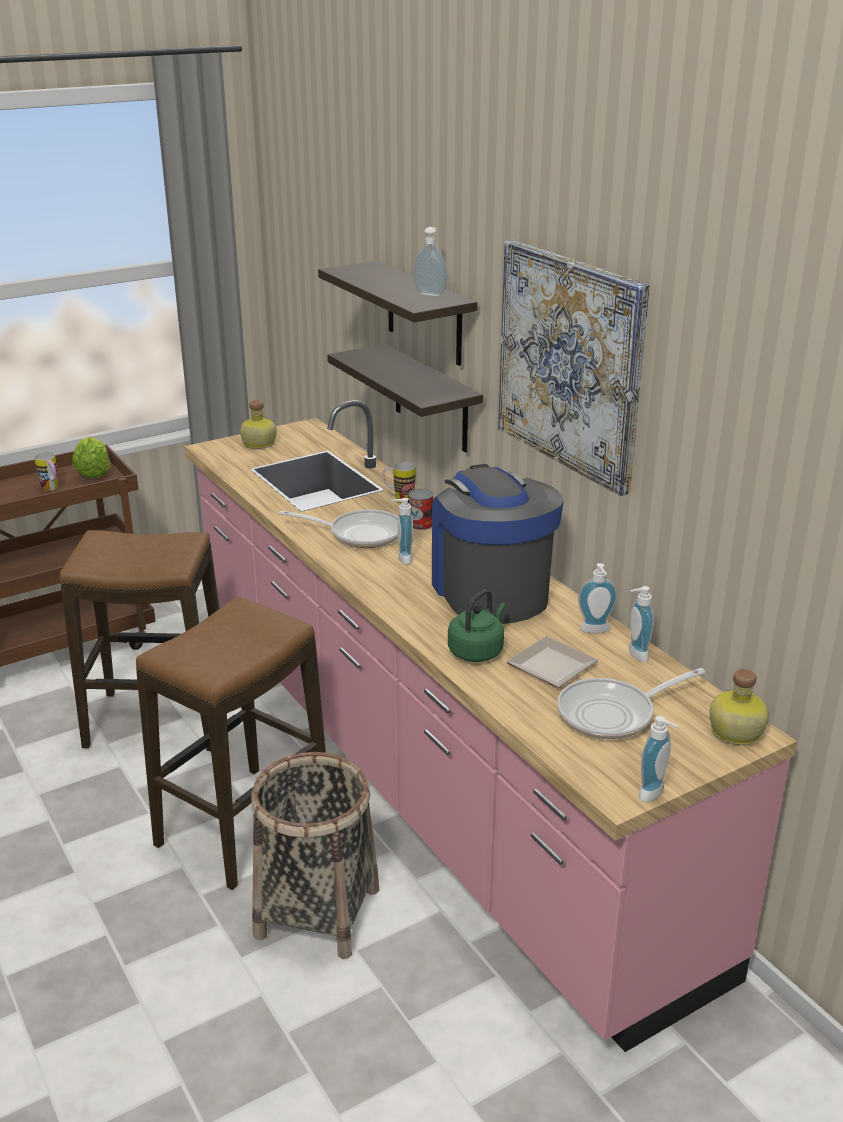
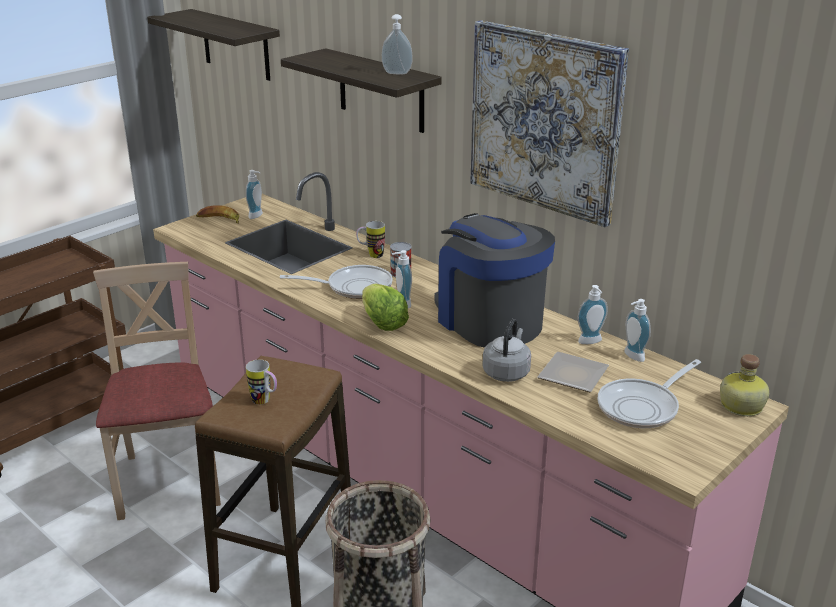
camera: 15 degrees left, 0 degrees up
(52, 489) = (33, 282): mug -> mug (265, 402)
(93, 472) = (65, 262): lettuce -> lettuce (382, 323)
(159, 722) = (169, 480): stool -> beige chair
(257, 443) = (219, 220): bottle -> banana
(431, 399) = (390, 164): shelf -> shelf (235, 45)
(477, 651) = (507, 372): green kettle -> grey kettle
(655, 794) = (710, 466): soap dispenser -> soap dispenser (257, 216)

